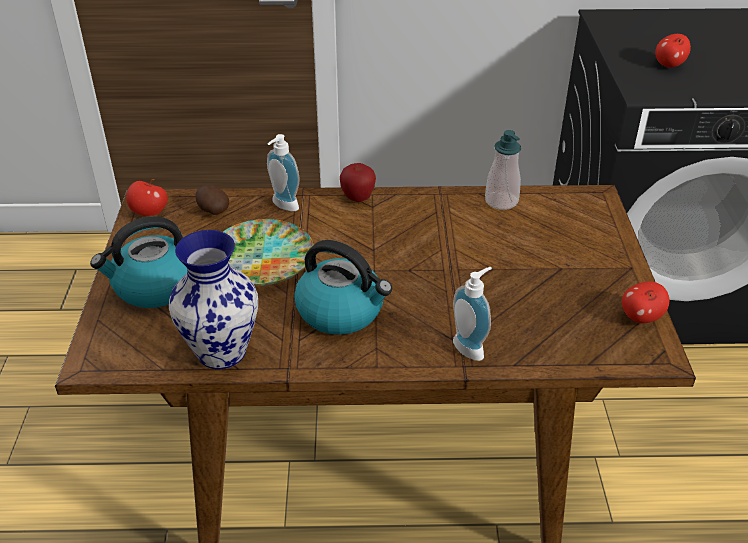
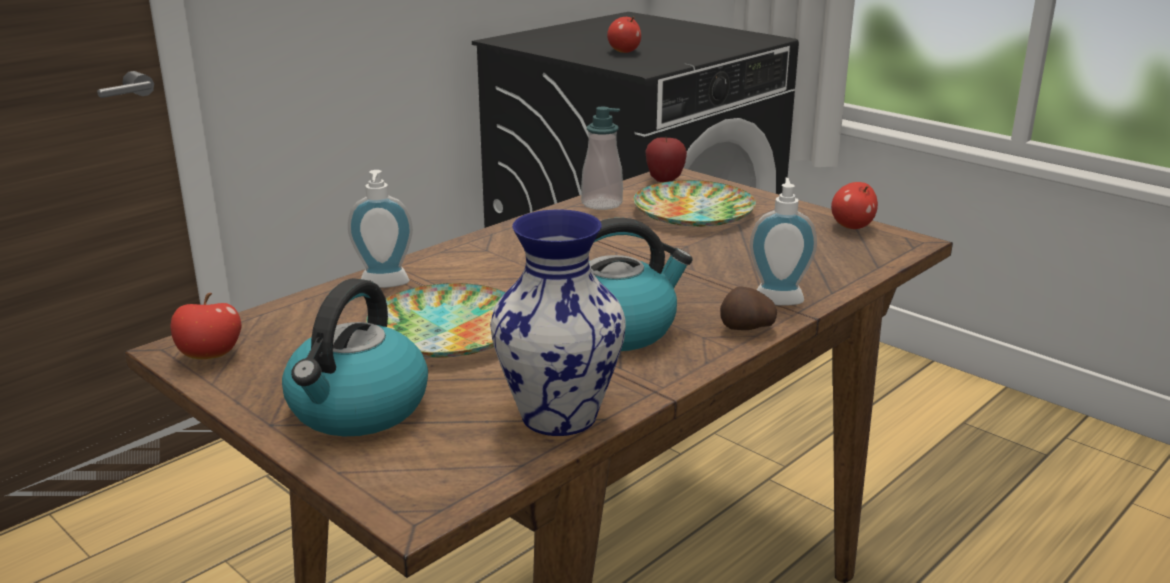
camera: 45 degrees left, 15 degrees down
(212, 210) = (299, 320): potato -> potato (746, 328)
(358, 198) = (459, 250): apple -> apple (665, 180)
(549, 241) = (694, 212): none -> plate

